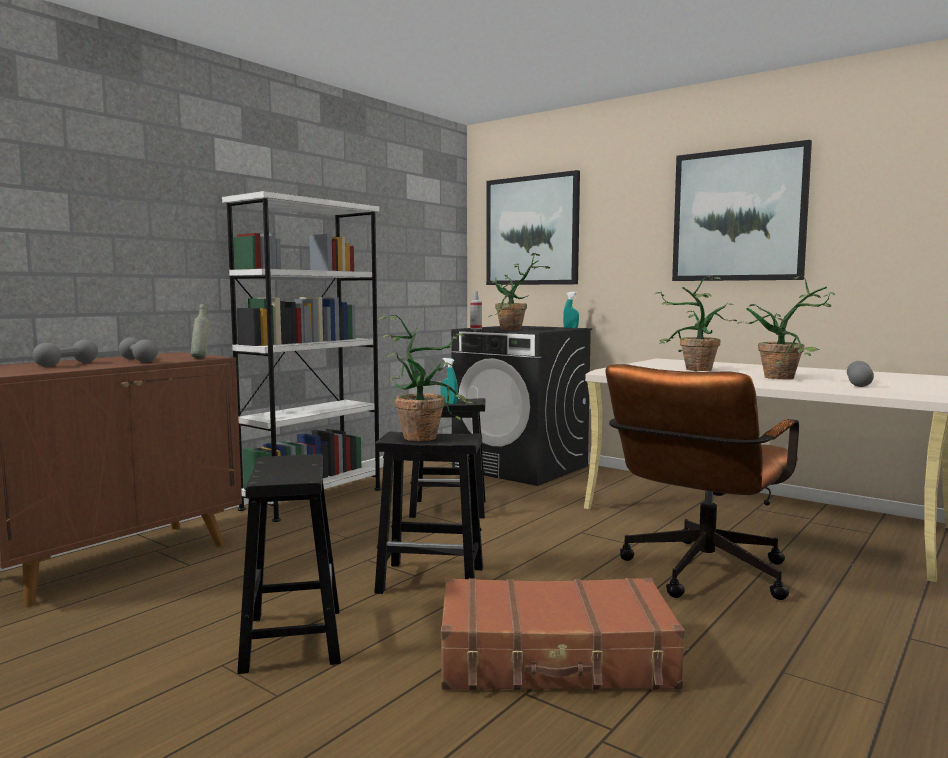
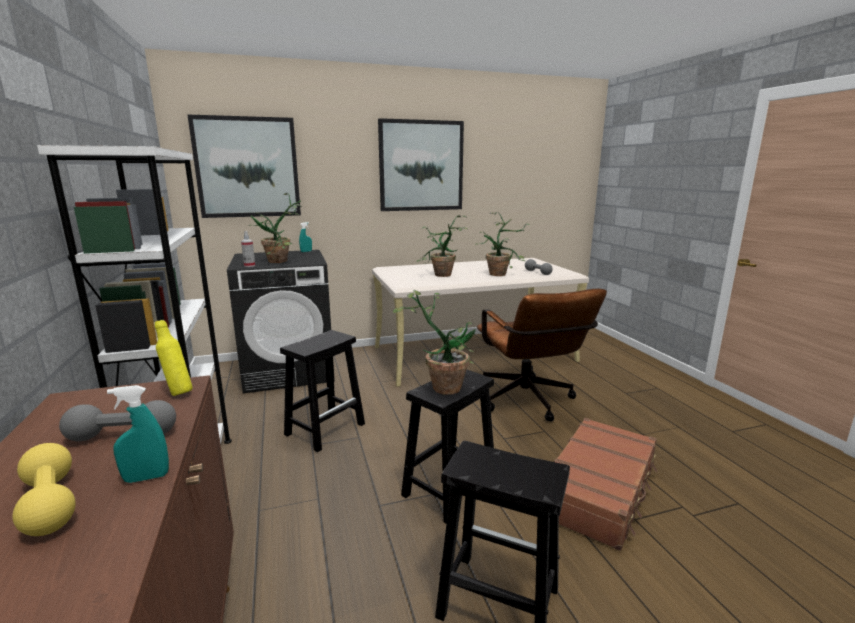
camera: 55 degrees left, 10 degrees up
(67, 364) = (50, 504): grey dumbbell -> yellow dumbbell
(201, 358) = (178, 392): grey bottle -> yellow bottle
(449, 403) = (327, 344): turquoise spray bottle -> turquoise spray bottle (146, 477)

